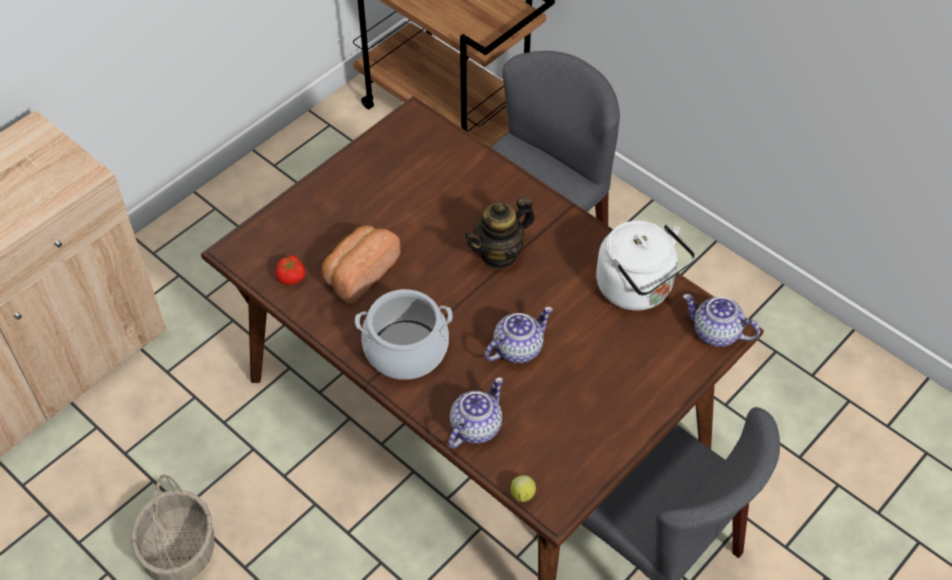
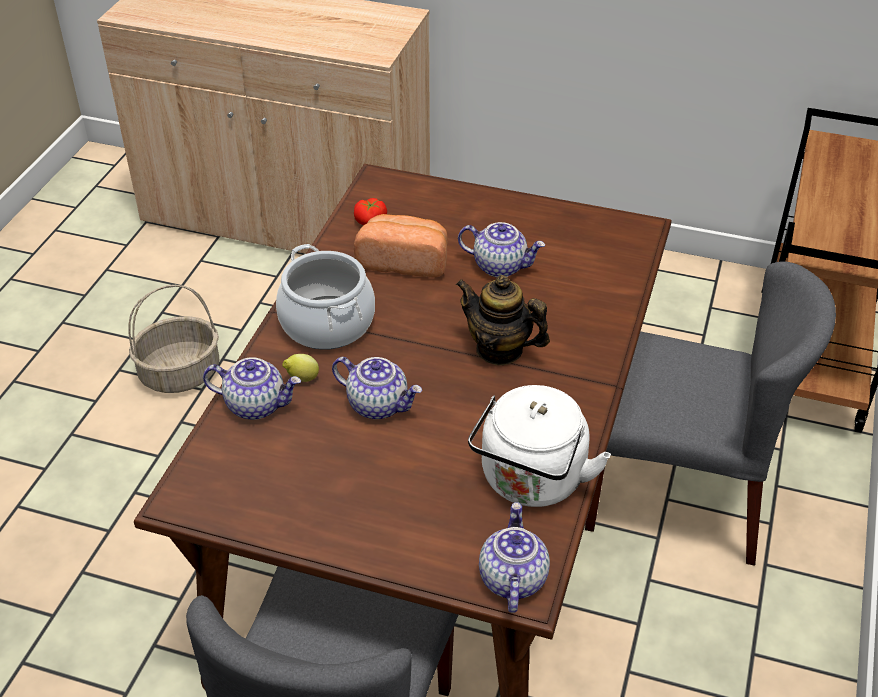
camera: 65 degrees right, 10 degrees down
(405, 215) = (500, 266): none -> teapot
(522, 496) = (182, 470): lemon -> lemon (302, 379)

